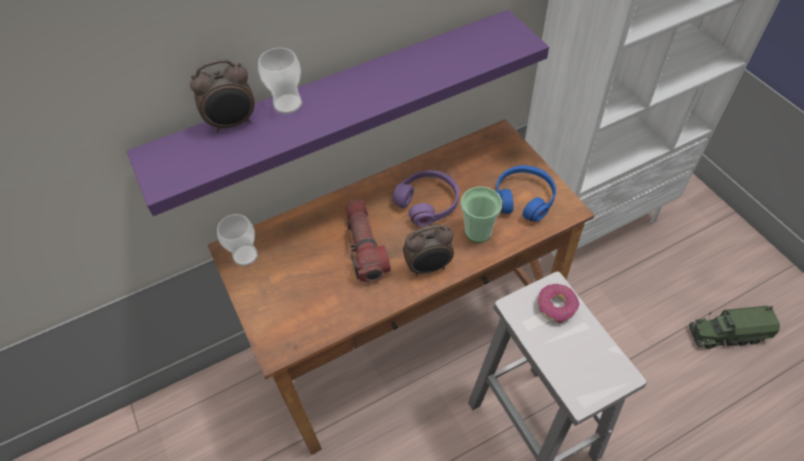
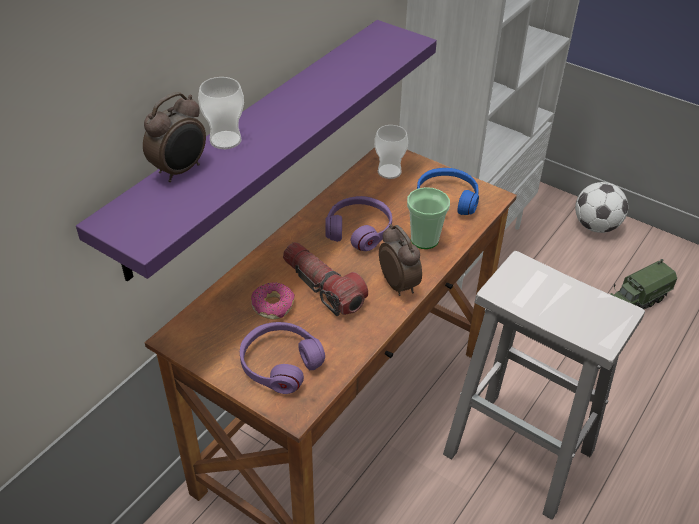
camera: 30 degrees left, 10 degrees down
(245, 255) = (197, 337): cup -> cup (389, 171)
(290, 304) = (280, 363): none -> purple headphones
(429, 268) = (399, 284): alarm clock -> alarm clock turned 75 degrees counterclockwise
(556, 306) = (533, 278): donut -> donut (273, 306)
(733, 245) = (596, 226): none -> football

